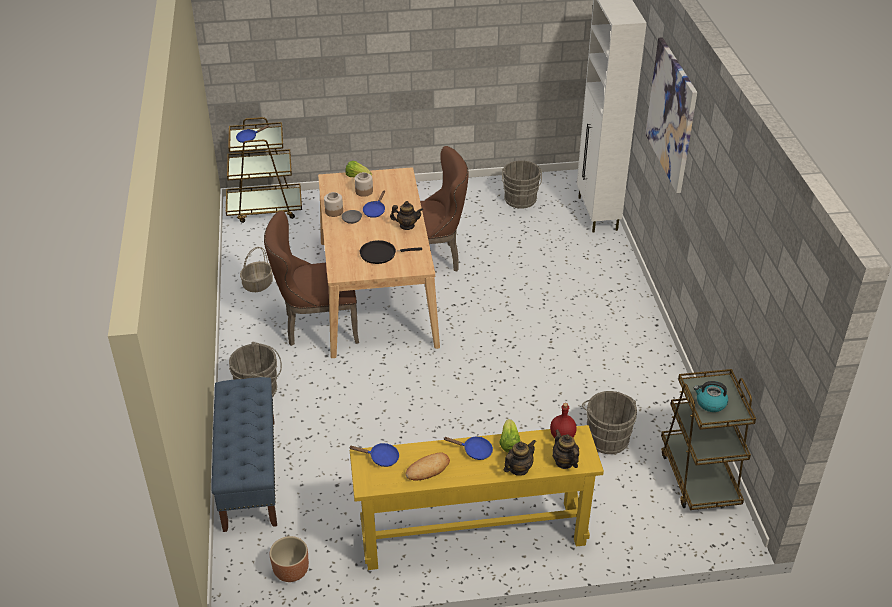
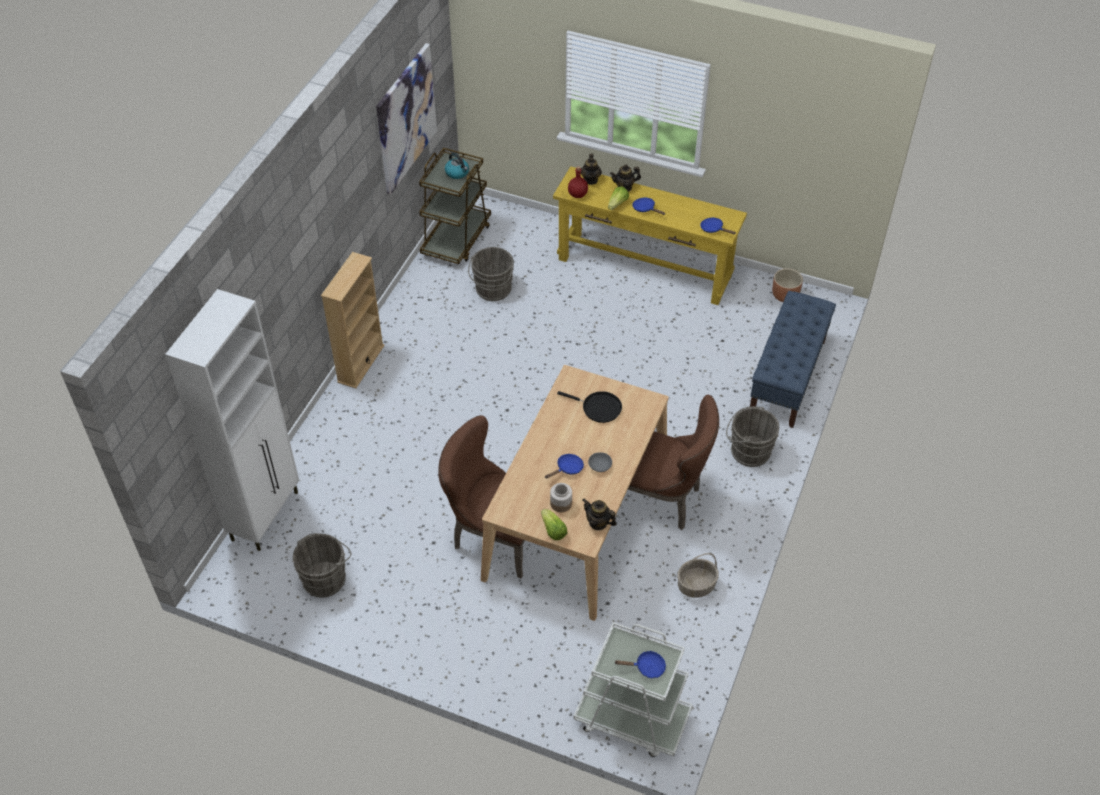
camera: 150 degrees left, 10 degrees up
(265, 208) = (631, 718): brown cart -> white cart
(334, 211) = (611, 487): jar -> none
(407, 226) = (549, 433): teapot -> teapot (598, 523)
(428, 469) = (685, 210): bread -> none
(649, 325) = (361, 363): none -> beige bookcase
(671, 114) = (280, 257): picture -> picture (406, 118)

